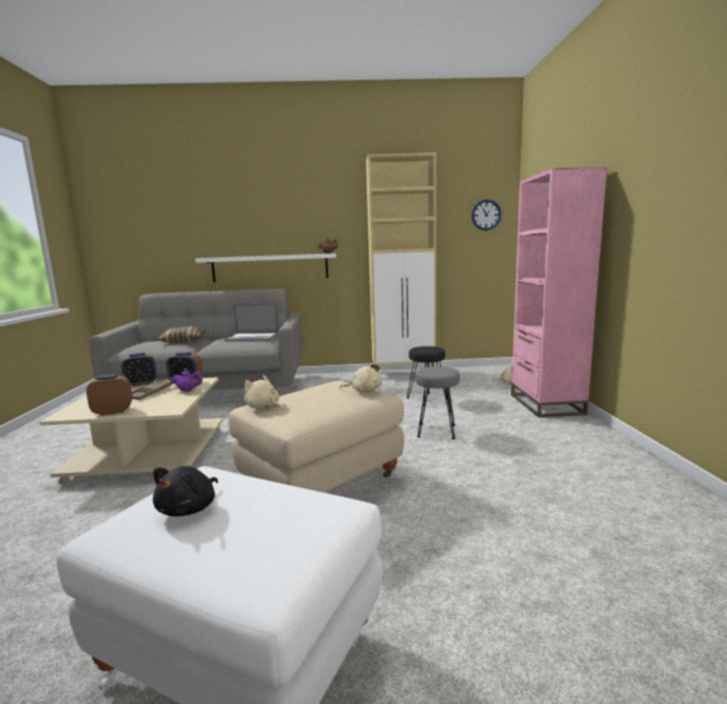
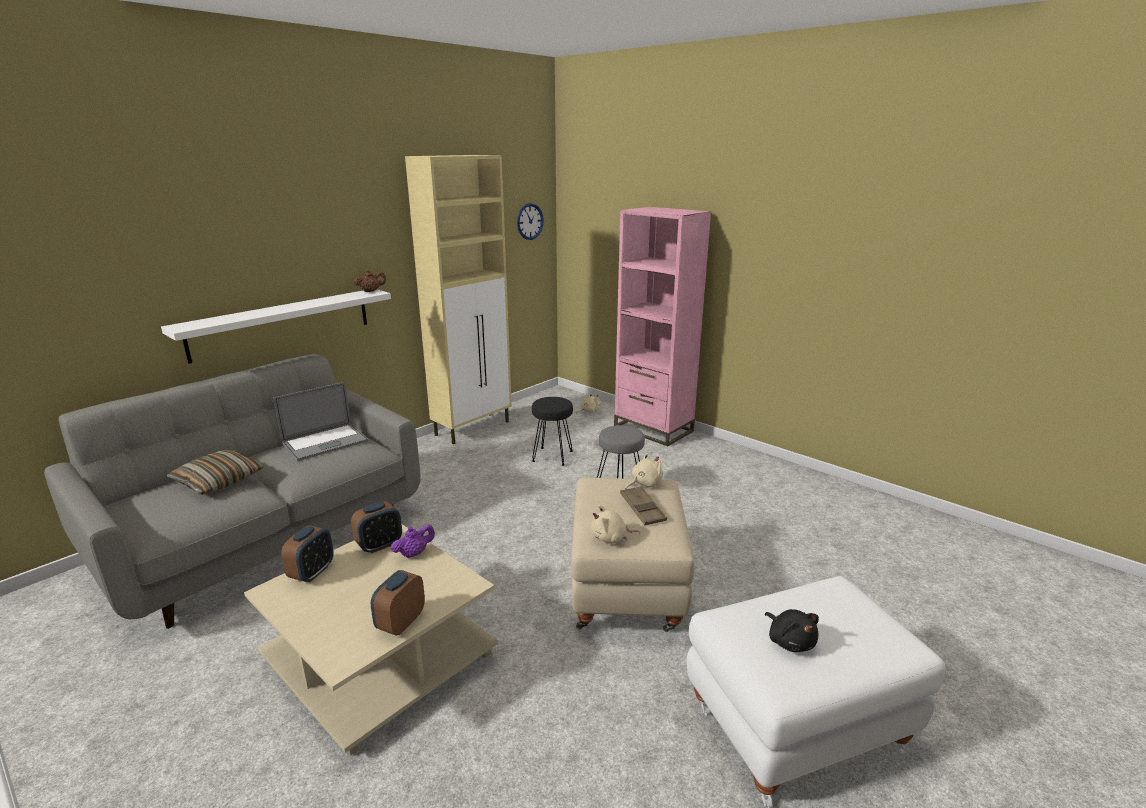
camera: 45 degrees left, 10 degrees up
(150, 393) = (370, 578): brown tray -> brown tray (642, 509)

